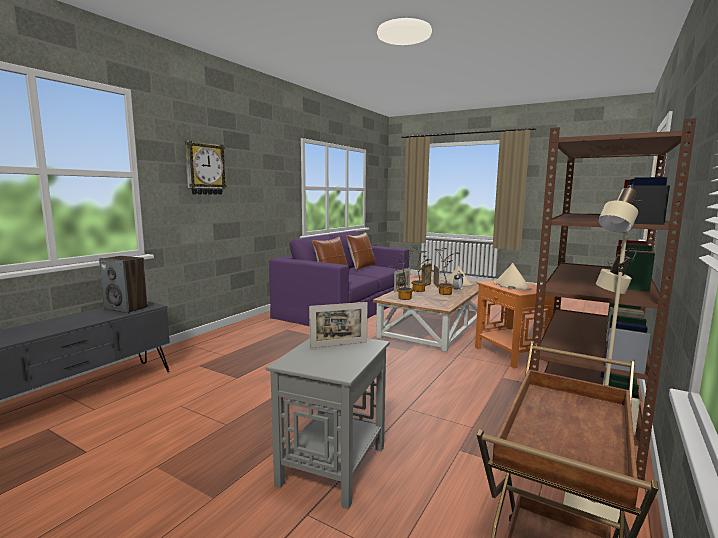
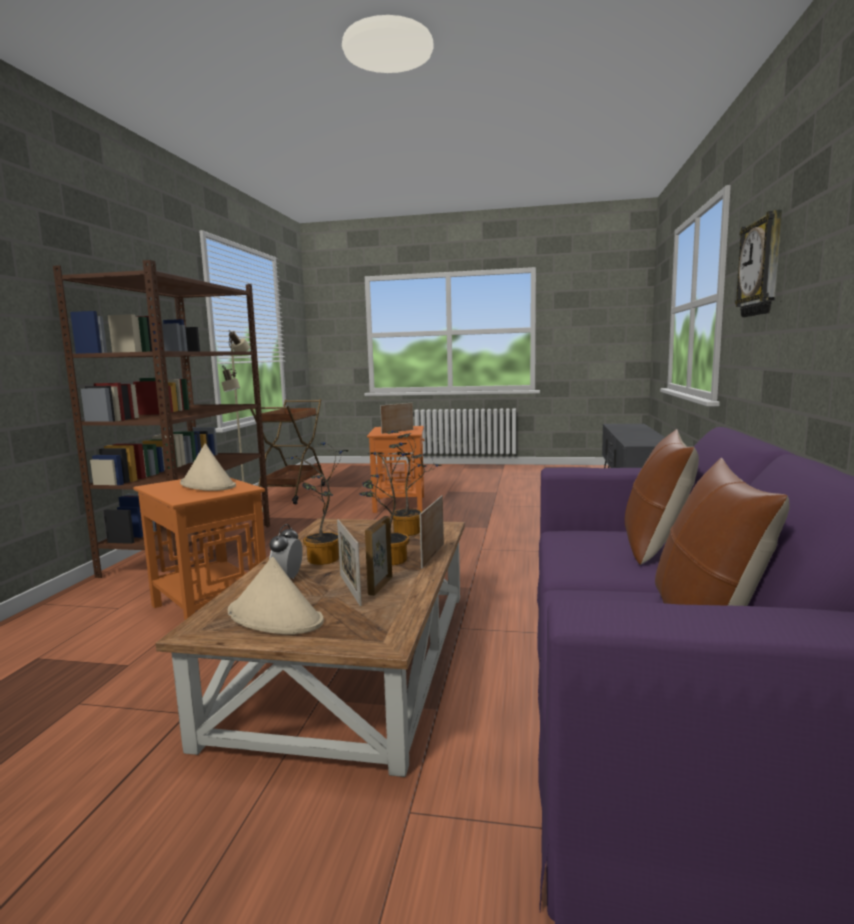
camera: 160 degrees right, 0 degrees up
(126, 308) = (644, 441): speaker -> none
(332, 466) = (399, 504): grey side table -> orange side table

